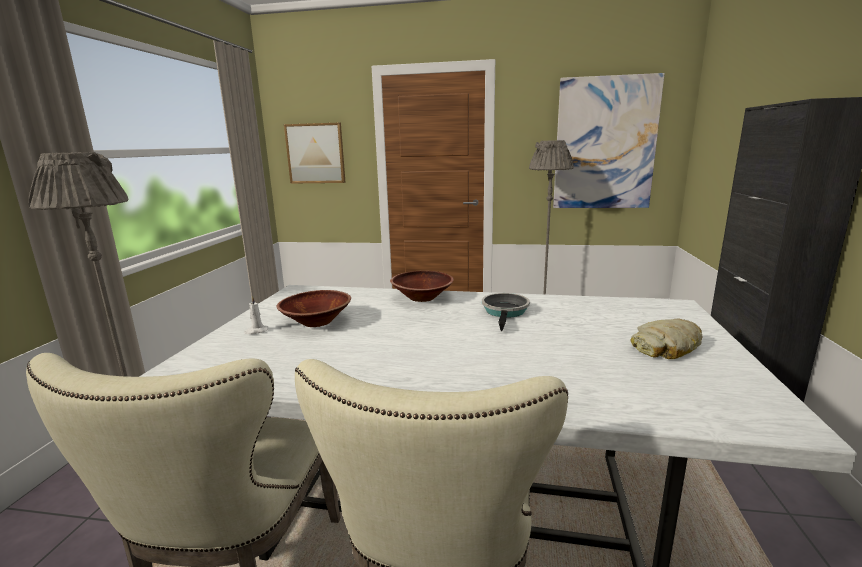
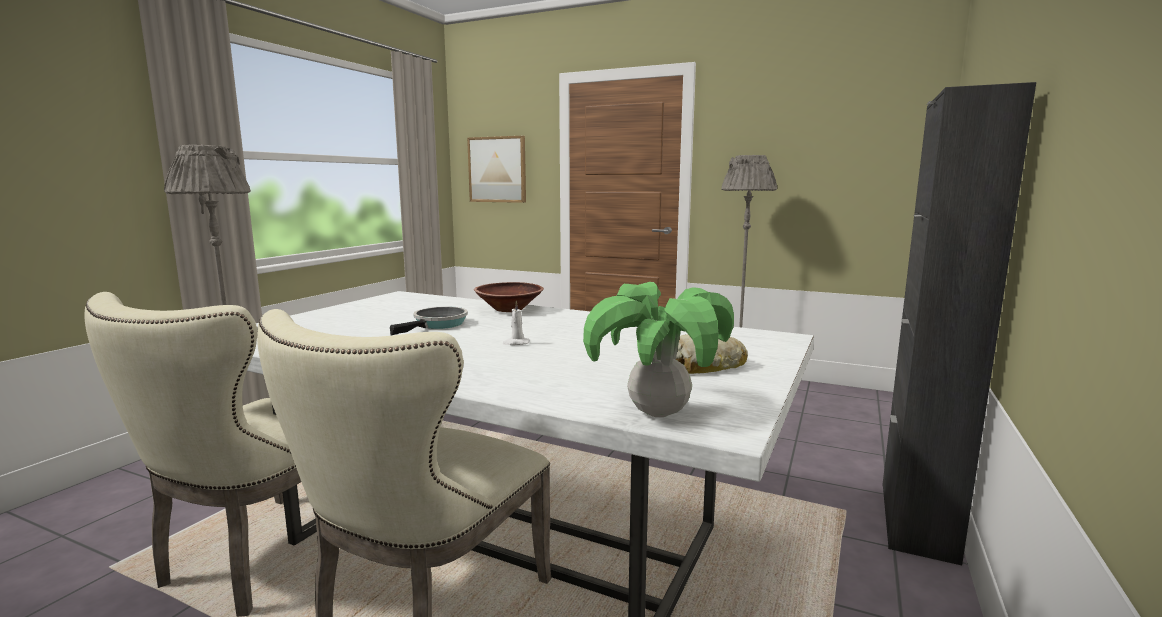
camera: 15 degrees right, 5 degrees down
(256, 331) = (323, 318): white candle -> white candle (516, 343)
(317, 322) = (383, 317): brown bowl -> none
(505, 312) = (575, 326): frying pan -> frying pan (438, 325)
(605, 144) = (829, 162): picture -> none
(714, 414) = (657, 413): none -> potted plant

